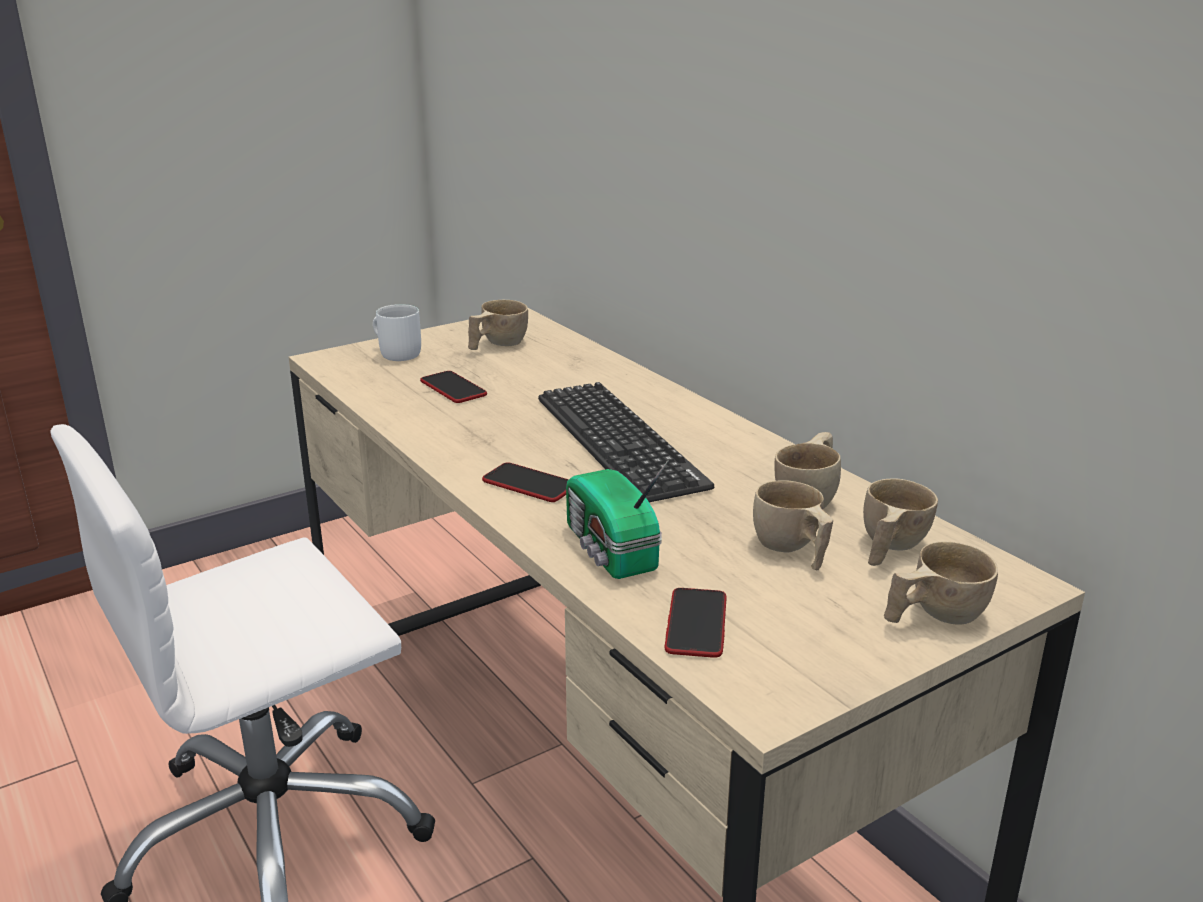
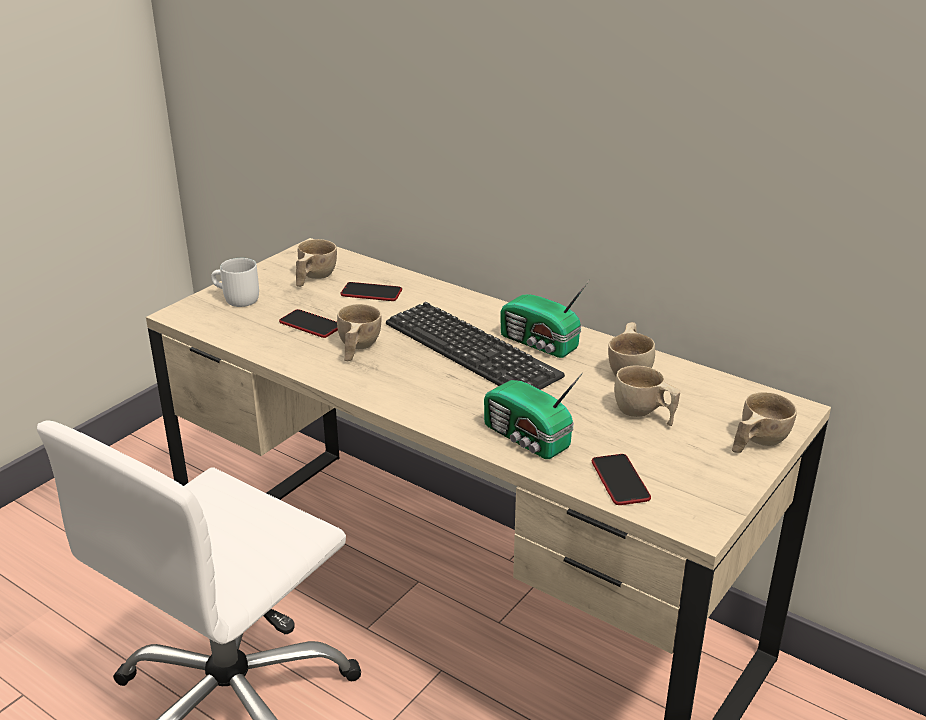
camera: 20 degrees left, 5 degrees up
(529, 484) = (433, 398): phone -> phone (371, 293)
(711, 448) = (540, 344): none -> radio
(889, 548) = (702, 400): beige cup -> beige cup (357, 349)

